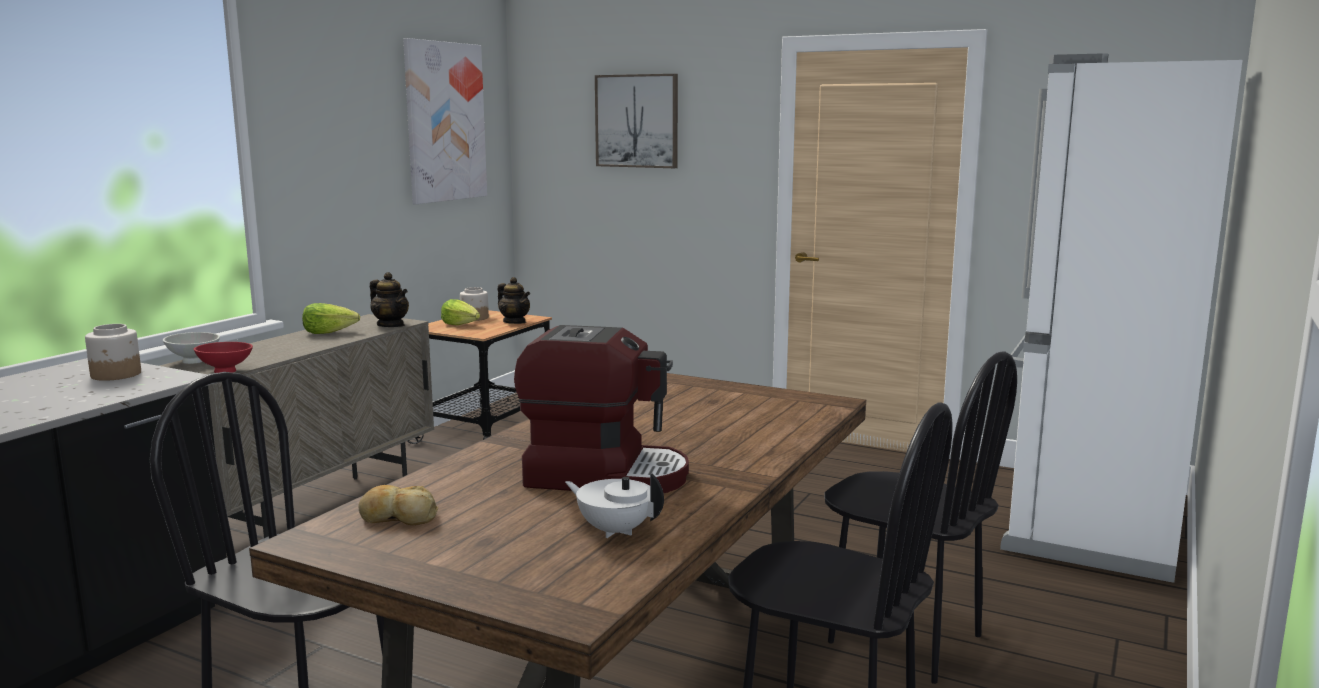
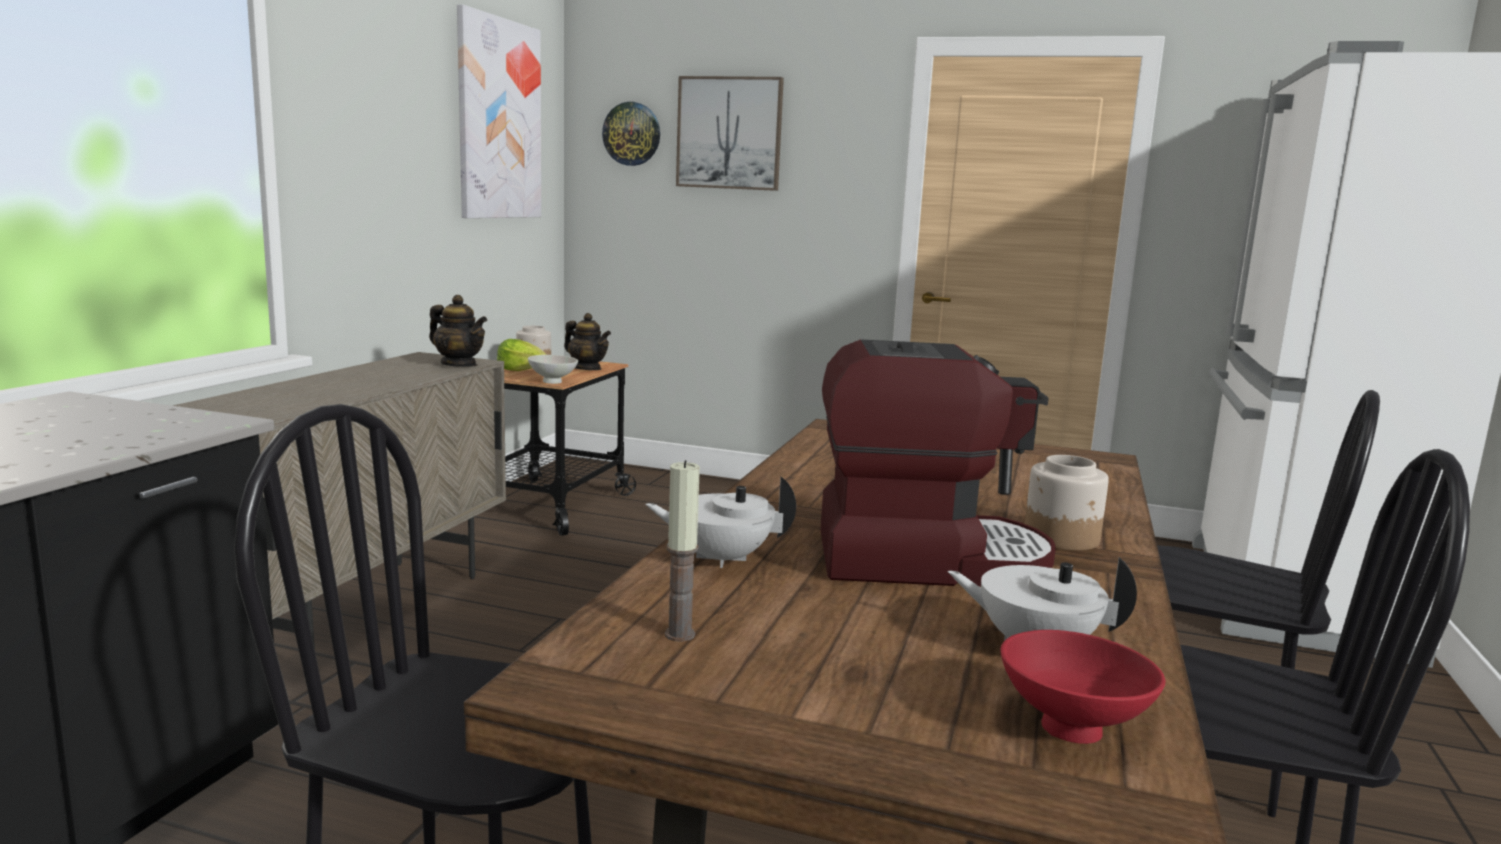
camera: 10 degrees left, 0 degrees up
(116, 375) = (110, 417): jar -> jar (1062, 538)
(195, 361) = (207, 404): white bowl -> white bowl (553, 381)
(225, 371) = (261, 417): red bowl -> red bowl (1068, 726)
(329, 332) = (381, 372): lettuce -> none
(398, 517) = (679, 634): bread -> candle
(464, 472) = (720, 558): none -> white teapot
(561, 123) = (632, 134): none -> wall clock

